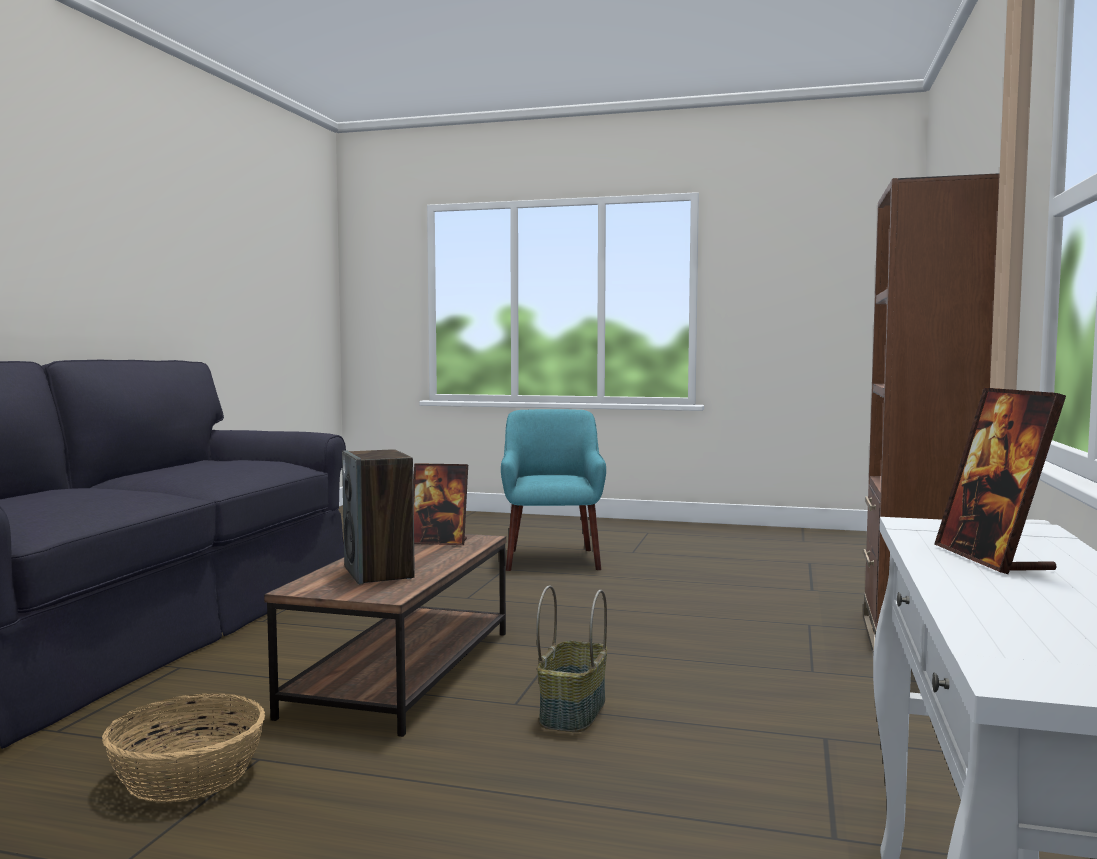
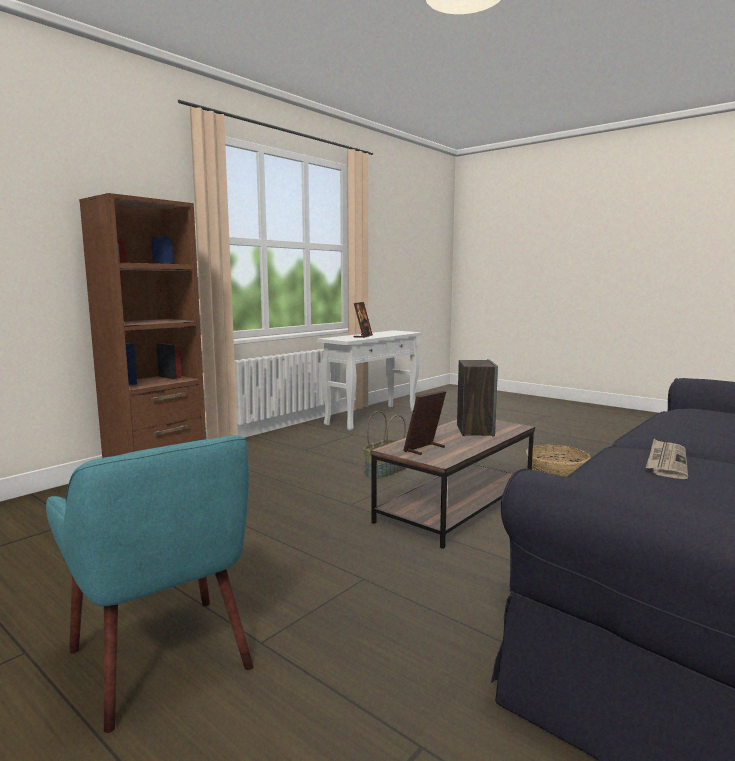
camera: 155 degrees left, 5 degrees up
(206, 470) = (666, 461): none -> newspaper
(439, 542) = (424, 449): picture frame -> picture frame turned 75 degrees counterclockwise
(552, 559) = (163, 659): turquoise armchair -> turquoise armchair turned 60 degrees counterclockwise

